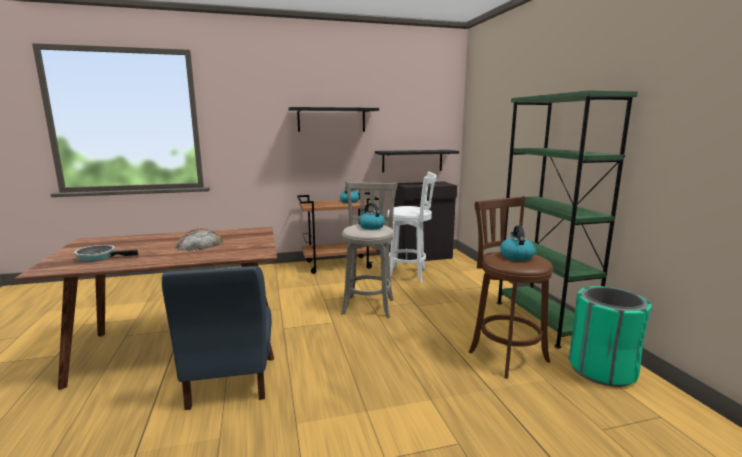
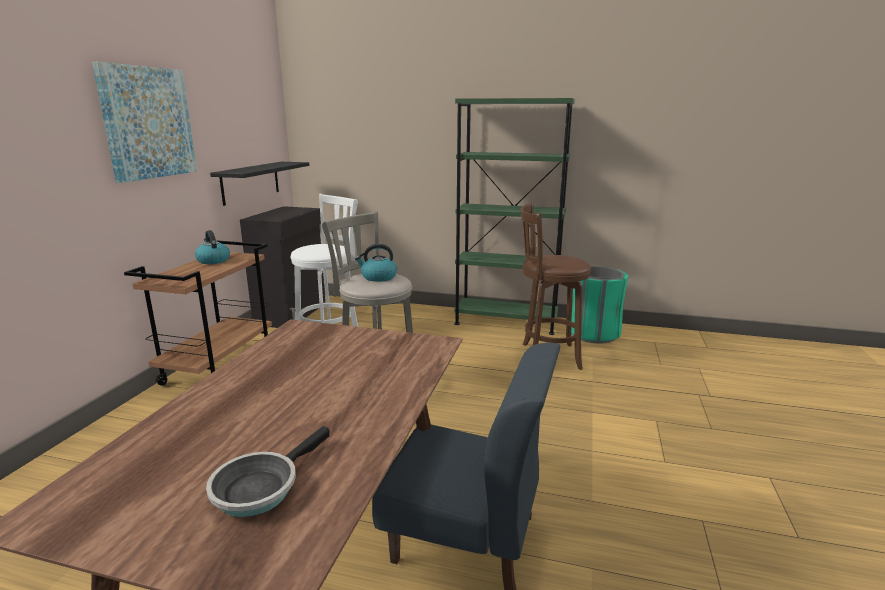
camera: 60 degrees left, 5 degrees up
(199, 244) = (314, 379): bread -> none
(331, 120) = (148, 123): black shelf -> picture
(516, 256) = (556, 259): kettle -> none

